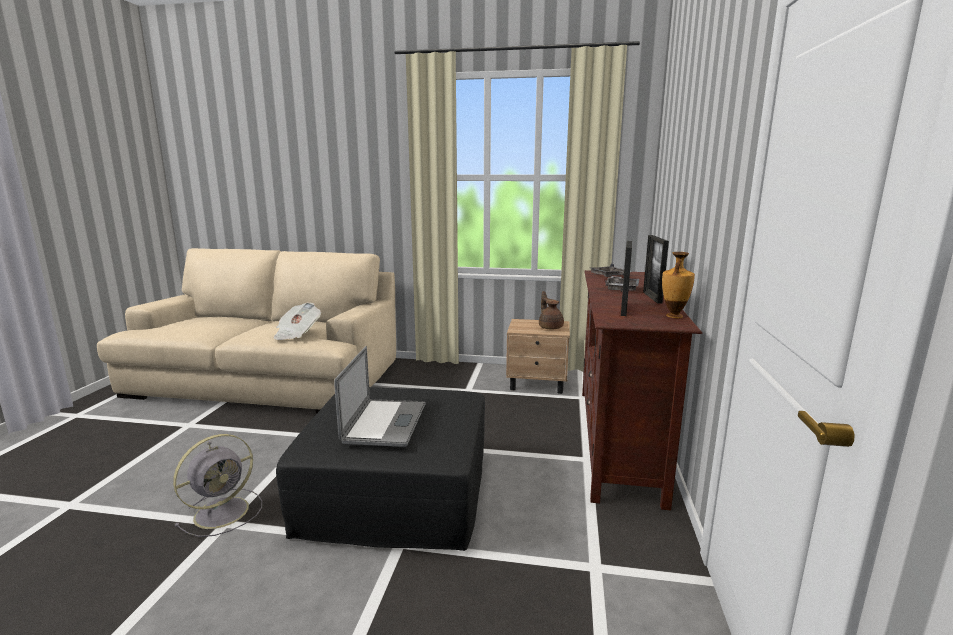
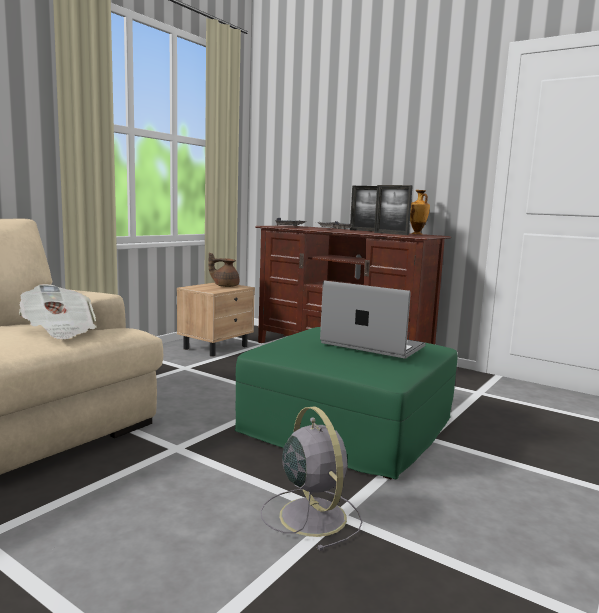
camera: 65 degrees left, 5 degrees down
(395, 491) = (347, 426): black ottoman -> green ottoman

